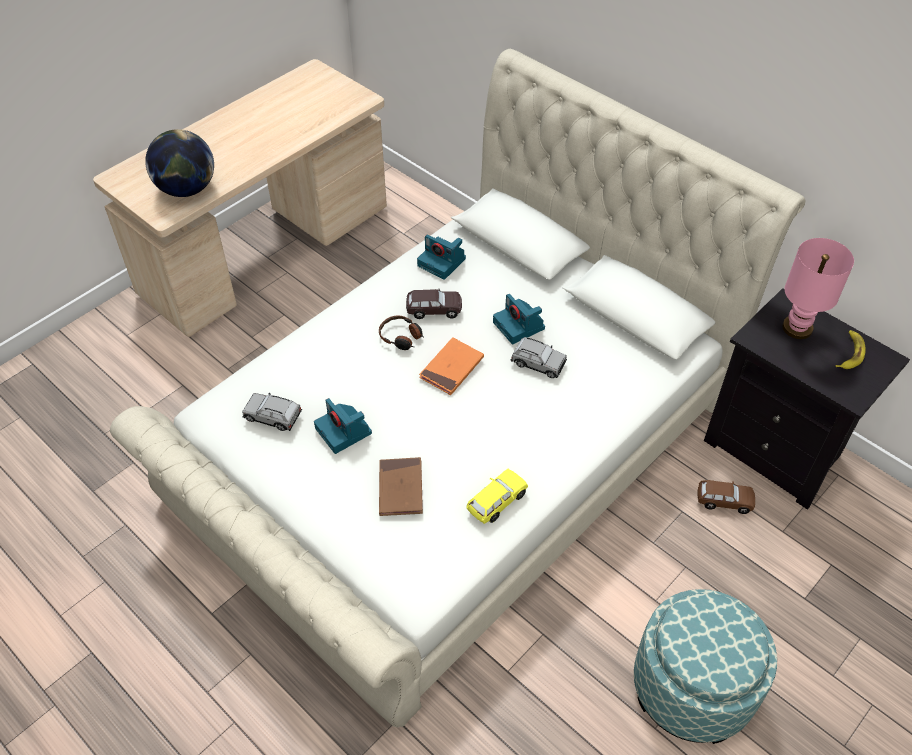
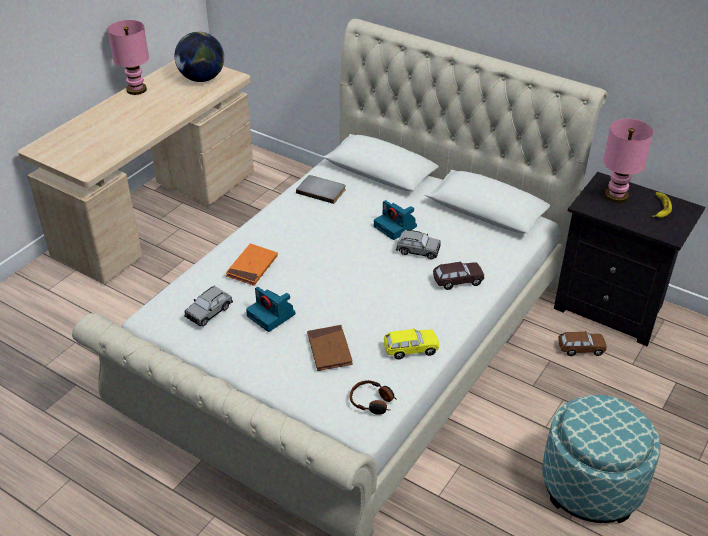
camera: 10 degrees left, 10 degrees down
(187, 189) = (102, 151): globe -> globe (202, 79)
(246, 105) = (136, 89): none -> pink table lamp
(273, 417) = (209, 312): grey toy car -> grey toy car turned 60 degrees counterclockwise
(401, 337) = (302, 245): headphones -> headphones (372, 402)
(434, 310) = (323, 223): brown toy car -> brown toy car (458, 281)
(442, 262) = (322, 190): camera -> grey book
(451, 368) = (349, 261): orange book -> orange book (252, 266)
(496, 502) = (411, 349): yellow toy car -> yellow toy car turned 45 degrees clockwise

